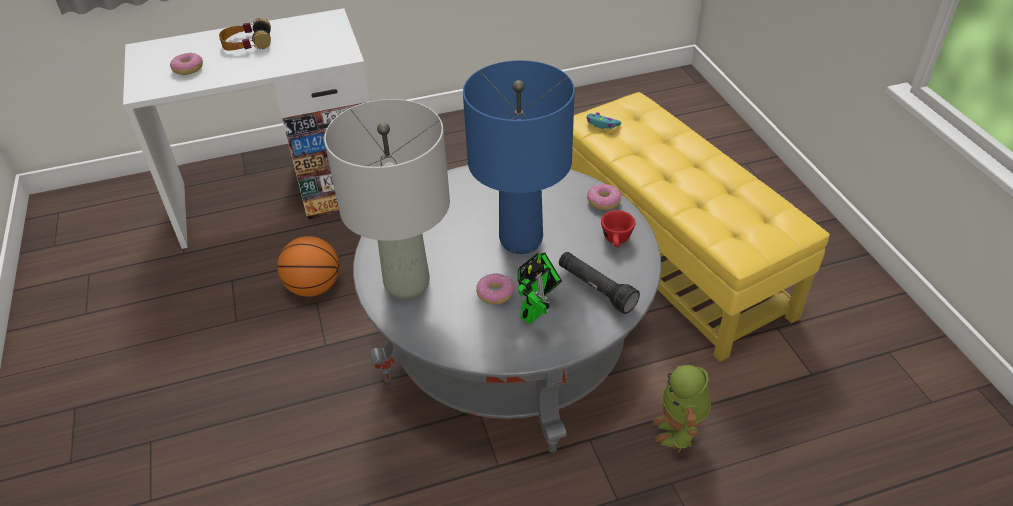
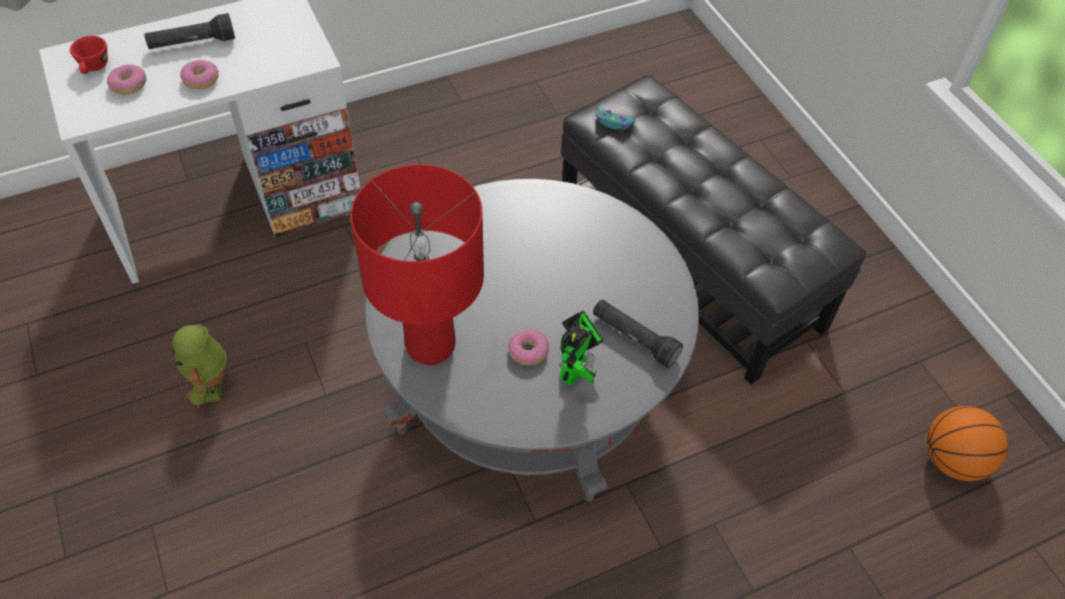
camera: 10 degrees left, 10 degrees up
(247, 43) = (192, 43): headphones -> black flashlight
(314, 287) = (299, 324): basketball -> basketball (953, 460)
(406, 284) = (429, 346): grey table lamp -> red table lamp
(520, 240) = (545, 283): blue table lamp -> none
(604, 201) = (629, 228): donut -> donut (201, 80)
(617, 240) = (649, 277): red cup -> red cup (94, 68)
(671, 255) = (689, 261): yellow ottoman -> black ottoman
(678, 431) = (716, 467): toy robot -> toy robot (211, 386)

